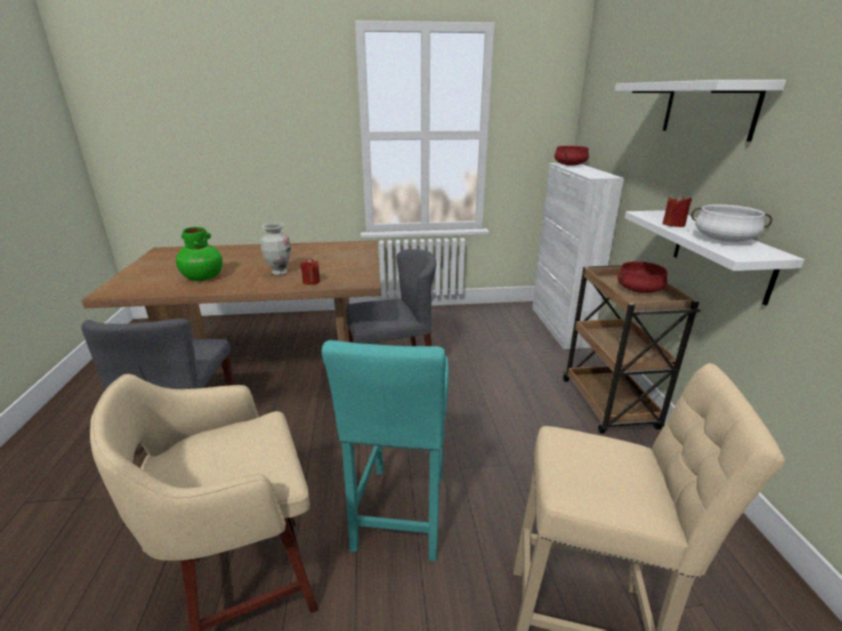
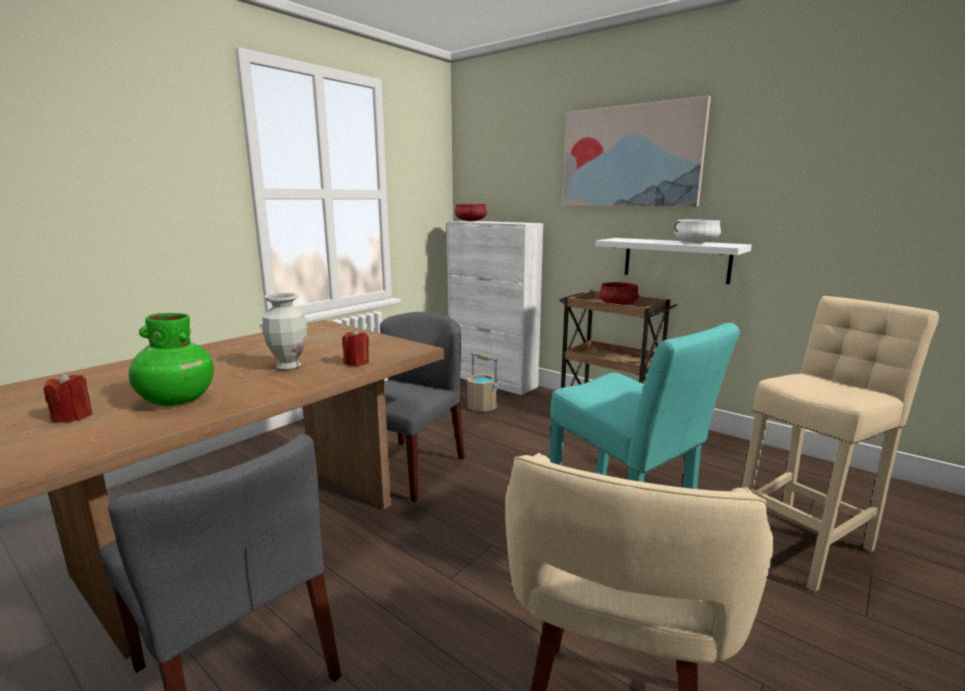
camera: 45 degrees left, 10 degrees down
(513, 346) = (482, 407): none -> beige bucket
(673, 224) = (648, 241): red candle -> red candle (73, 417)
(708, 109) = (630, 156): white shelf -> picture

